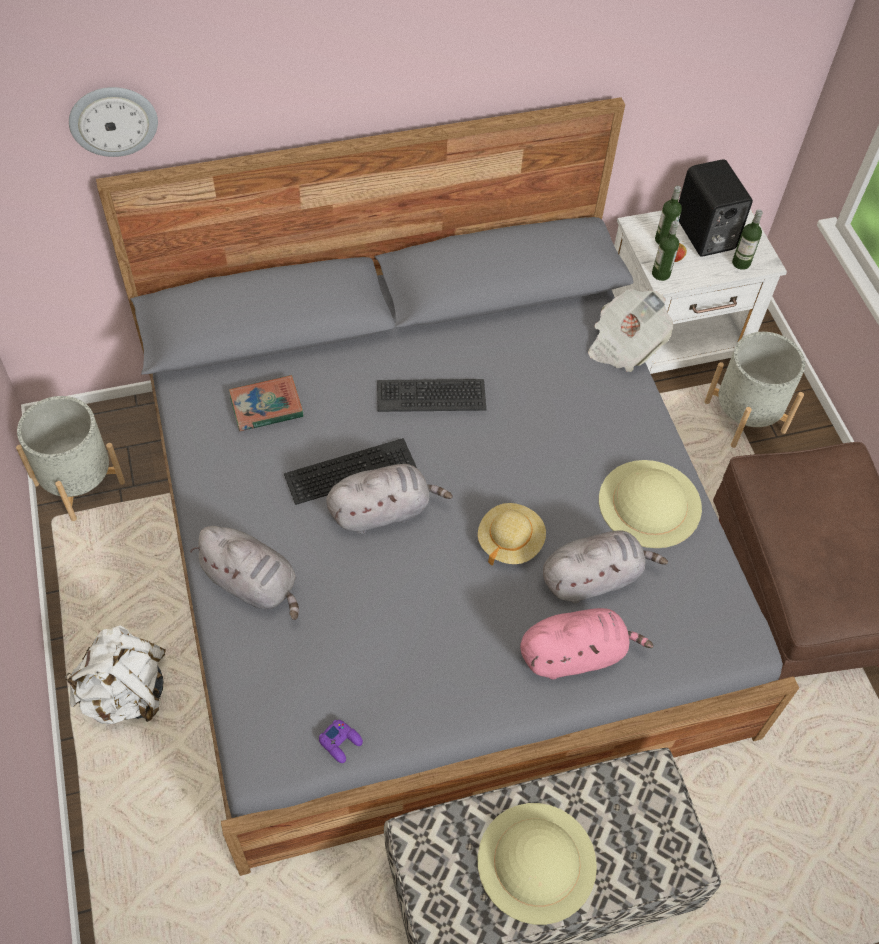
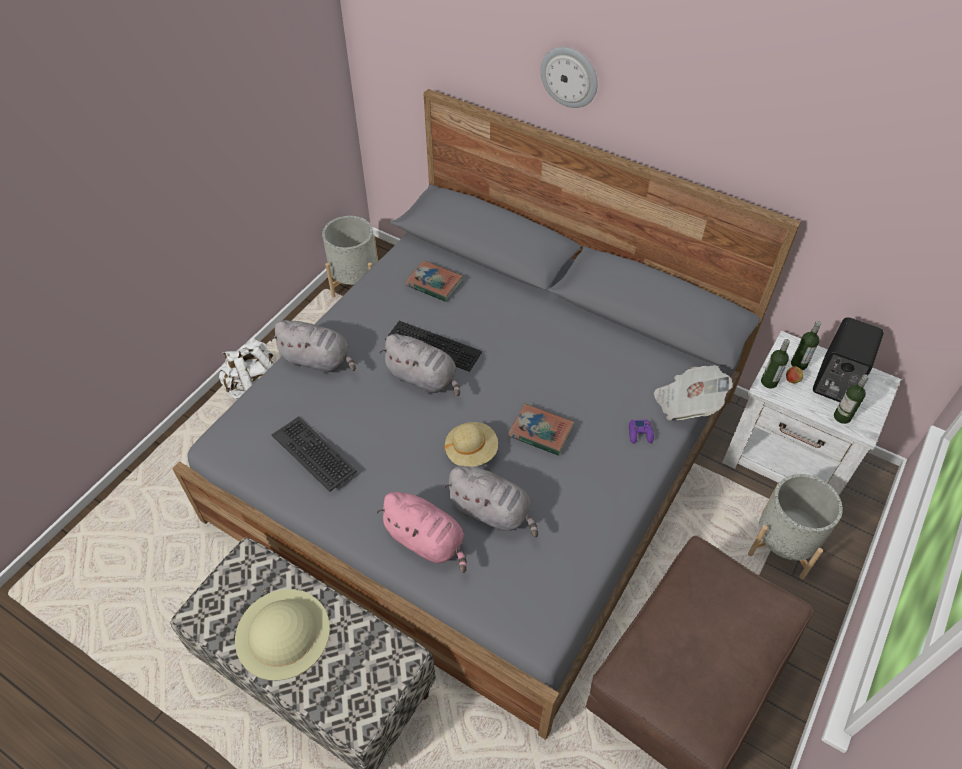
camera: 50 degrees right, 5 degrees down
(113, 120) = (447, 53): wall clock -> wall clock (569, 77)
(253, 584) = (318, 360): grey plush toy -> grey plush toy turned 60 degrees counterclockwise
(341, 742) = (257, 469): purple game controller -> purple game controller (640, 434)
(431, 395) = (528, 342): keyboard -> keyboard (314, 453)
(545, 471) = (540, 432): none -> book
(649, 503) = (582, 502): beige hat -> none

